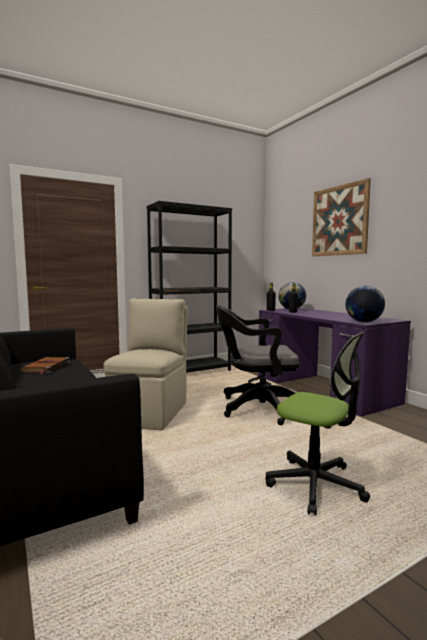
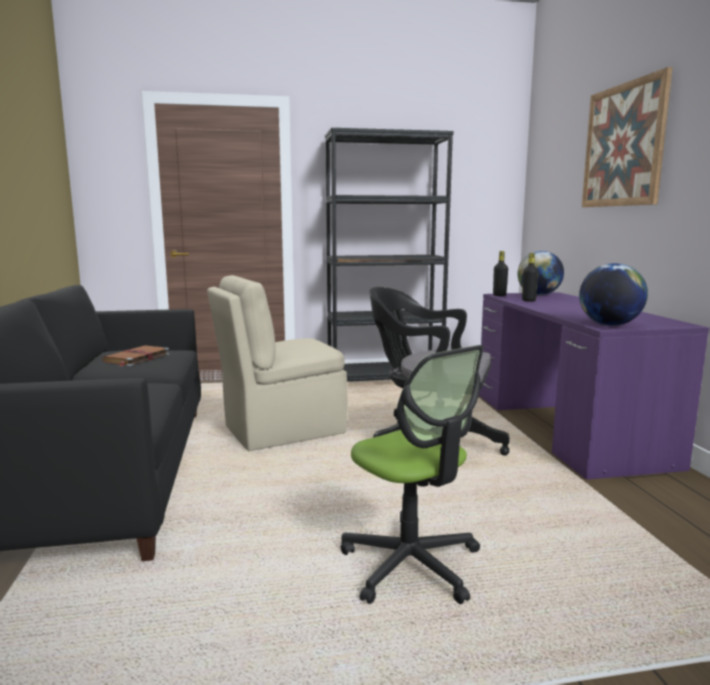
camera: 20 degrees right, 5 degrees up
(150, 412) = (281, 430): beige chair -> beige chair turned 150 degrees counterclockwise

